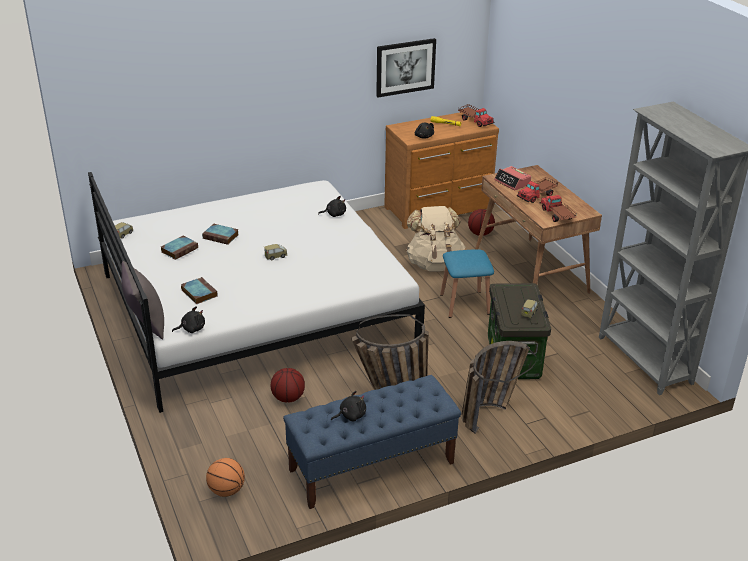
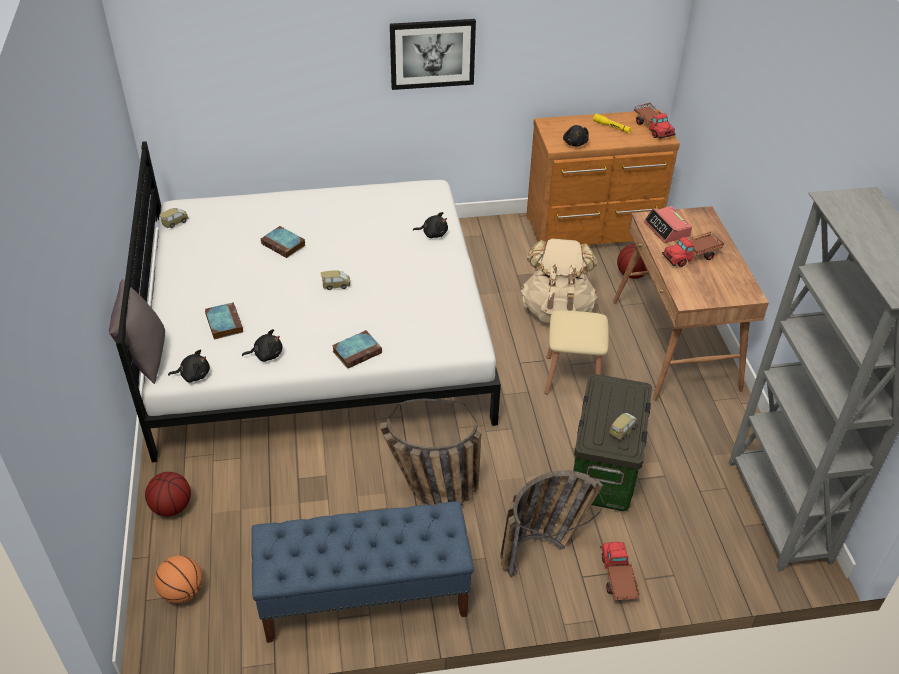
camera: 15 degrees right, 10 degrees up
(180, 249) = (228, 256): book -> book (357, 351)
(288, 398) = (304, 473): basketball -> basketball (171, 506)
(350, 415) = (330, 545): black plush toy -> black plush toy (266, 354)
(405, 67) = (567, 47): picture -> picture (432, 53)
(464, 304) = (572, 377): blue stool -> beige stool
(557, 215) = (705, 293): toy truck -> toy truck (617, 578)

